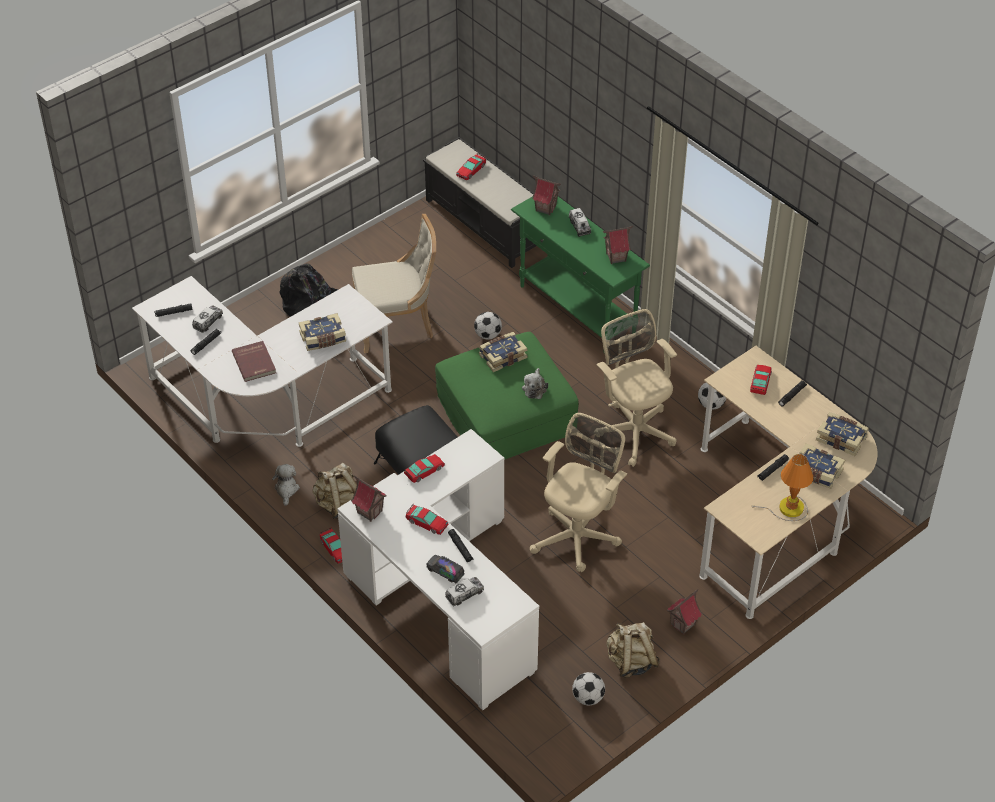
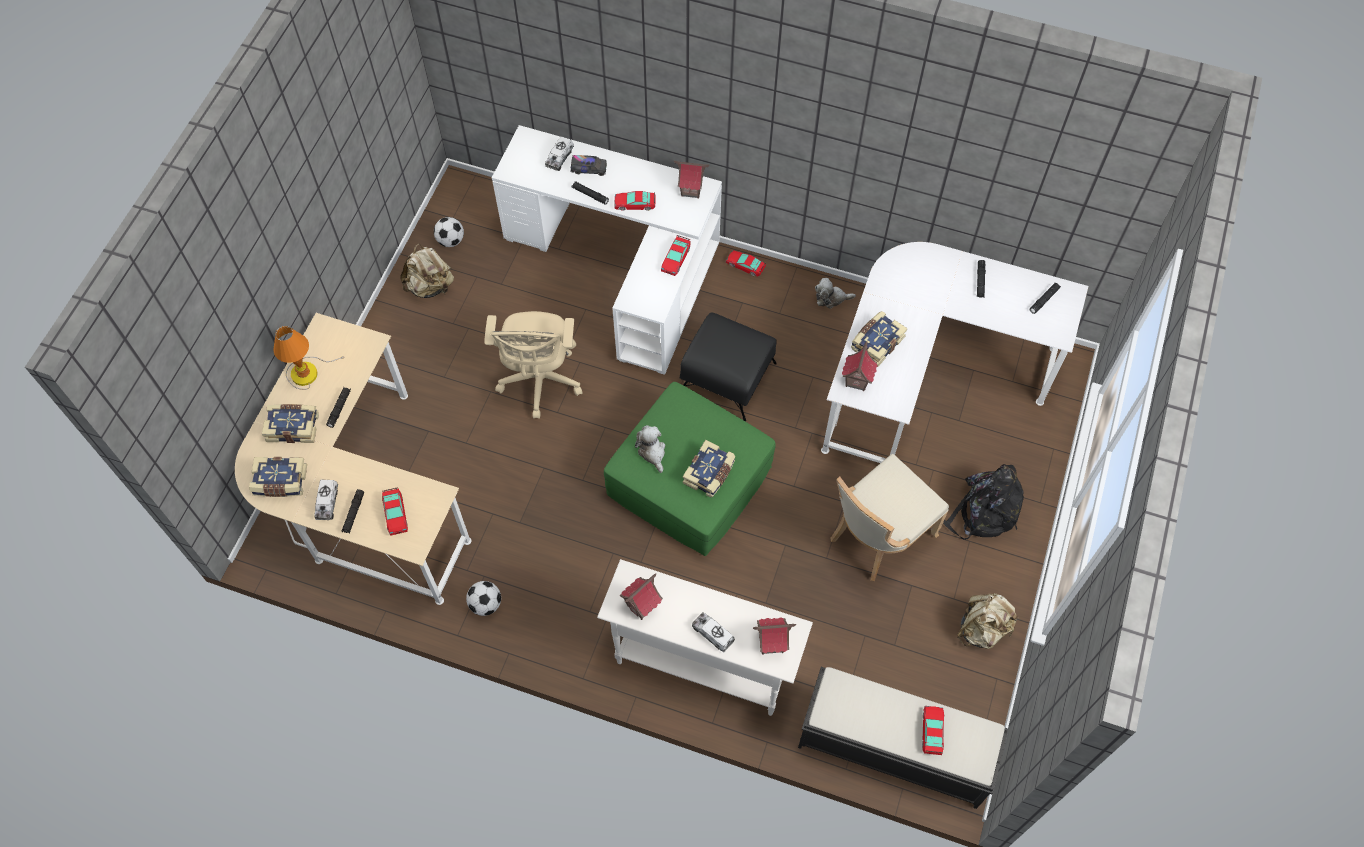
camera: 150 degrees right, 15 degrees up
(208, 322) = (1002, 305): toy truck -> toy truck (327, 503)
(255, 362) = (916, 284): red book -> none
(286, 490) = (831, 298): plush toy -> plush toy turned 120 degrees clockwise
(338, 505) = (774, 306): beige backpack -> beige backpack (982, 629)
(488, 335) = (775, 574): football -> none
(577, 310) = (701, 664): green console table -> white console table
(634, 429) = (551, 529): beige office chair -> none
(683, 624) = (401, 340): toy house -> toy house (856, 381)

